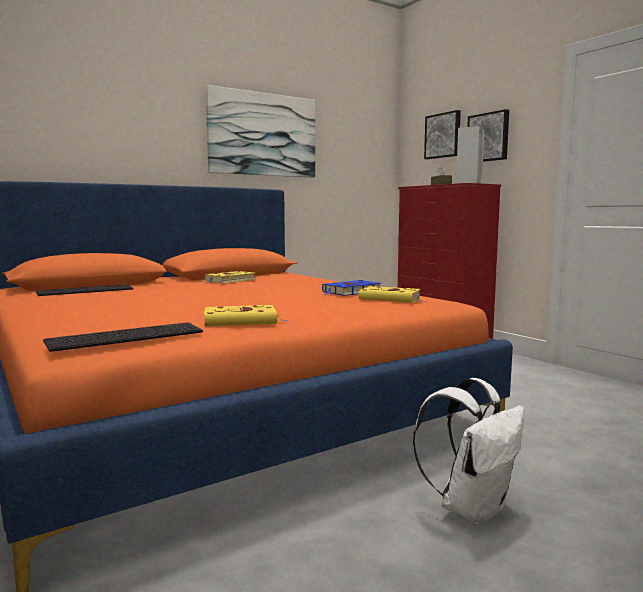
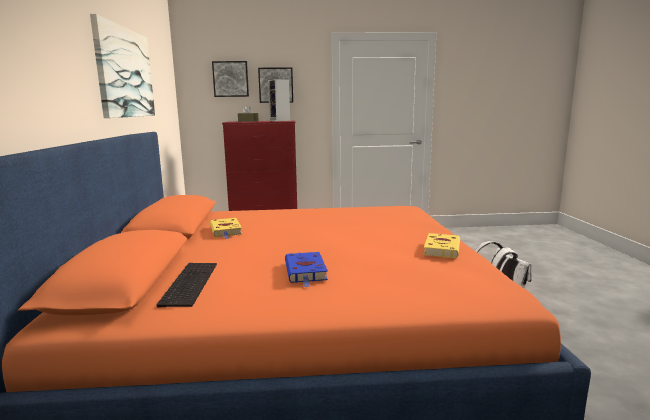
camera: 60 degrees left, 5 degrees up
(127, 336) = (486, 278): keyboard -> none
(350, 292) = (350, 214): blue book -> blue book (306, 271)
(391, 299) = (387, 212): yellow book -> none

